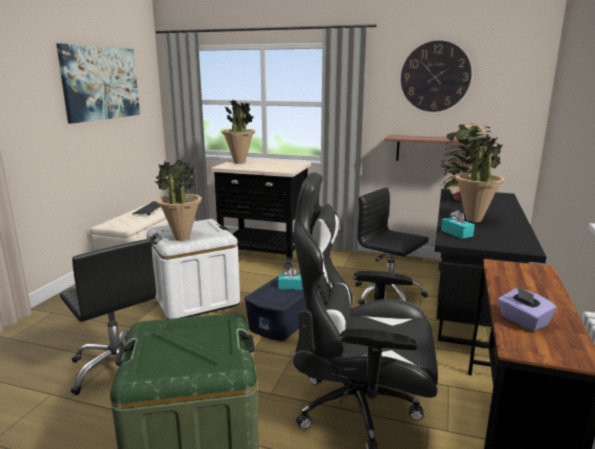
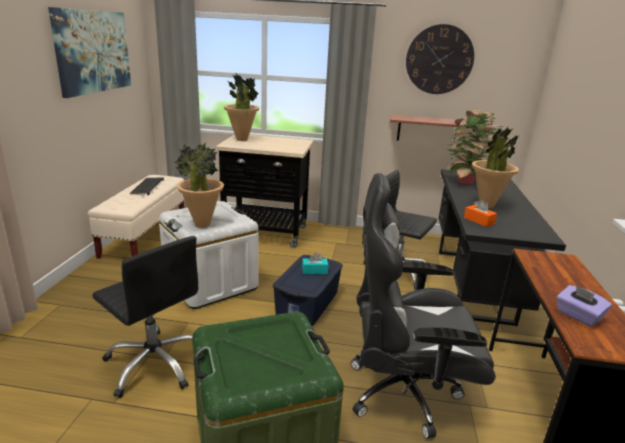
camera: 10 degrees left, 5 degrees up
(456, 233) = (479, 221): turquoise tissue box -> orange tissue box

